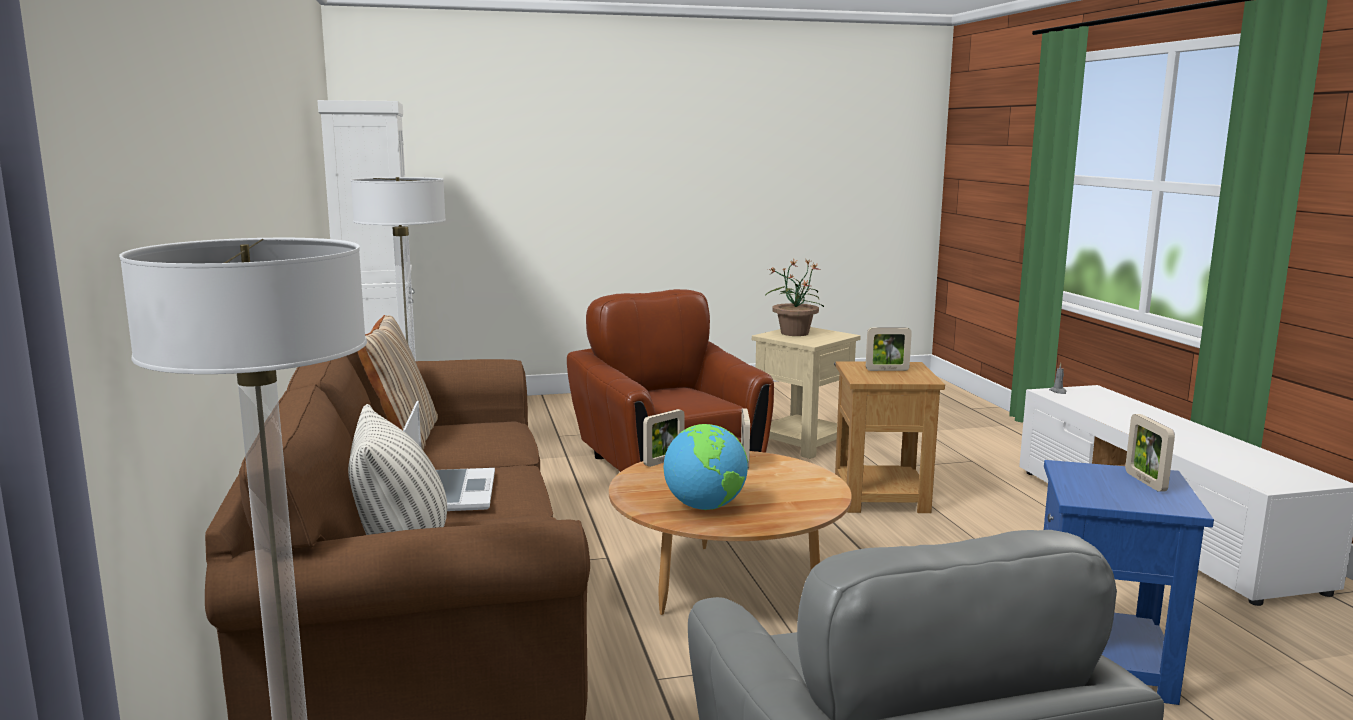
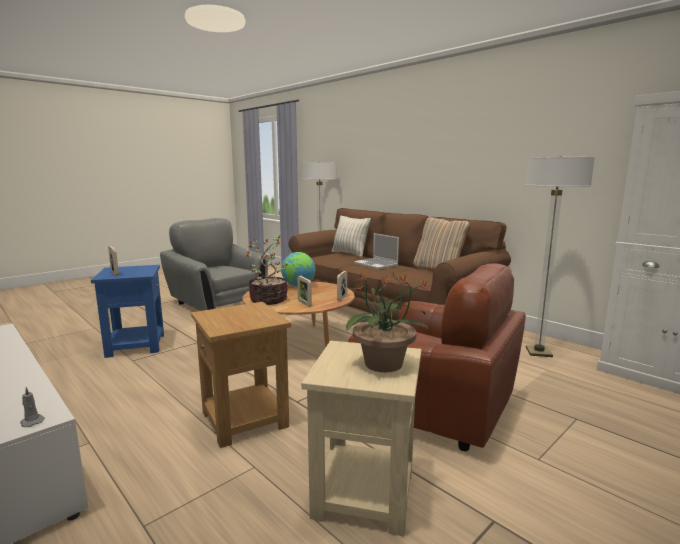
camera: 150 degrees right, 0 degrees up
(800, 482) = (269, 300): none -> potted plant
(887, 370) = (240, 318): picture frame -> none

